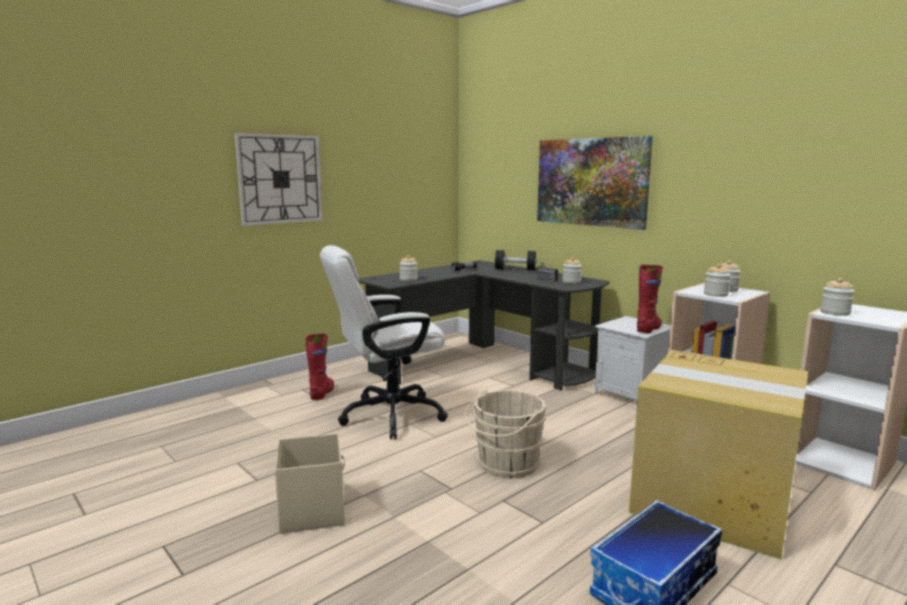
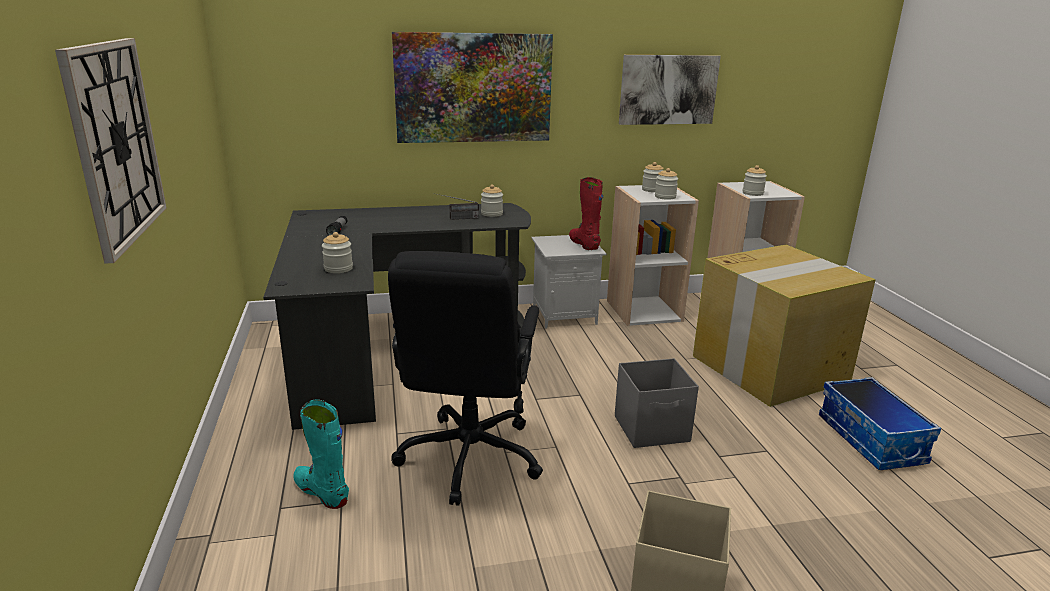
camera: 60 degrees left, 10 degrees up
(322, 393) = (322, 492): red boot -> turquoise boot
(387, 417) = (469, 462): white office chair -> black office chair
(505, 464) = (652, 429): beige bucket -> grey storage box
(515, 269) = (386, 213): black dumbbell -> none
(771, 188) = (668, 89): none -> picture

